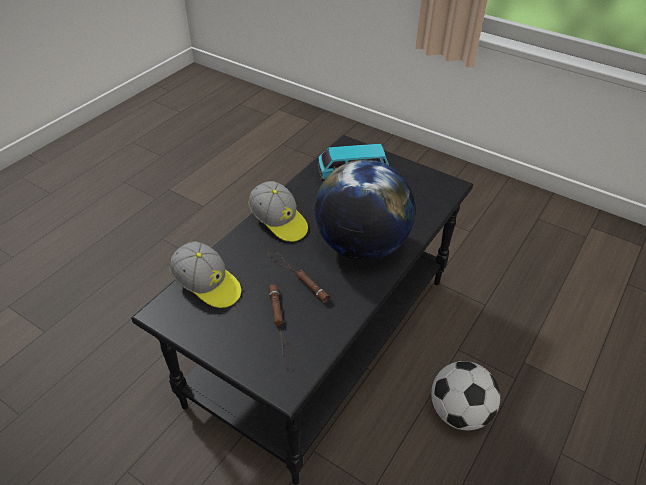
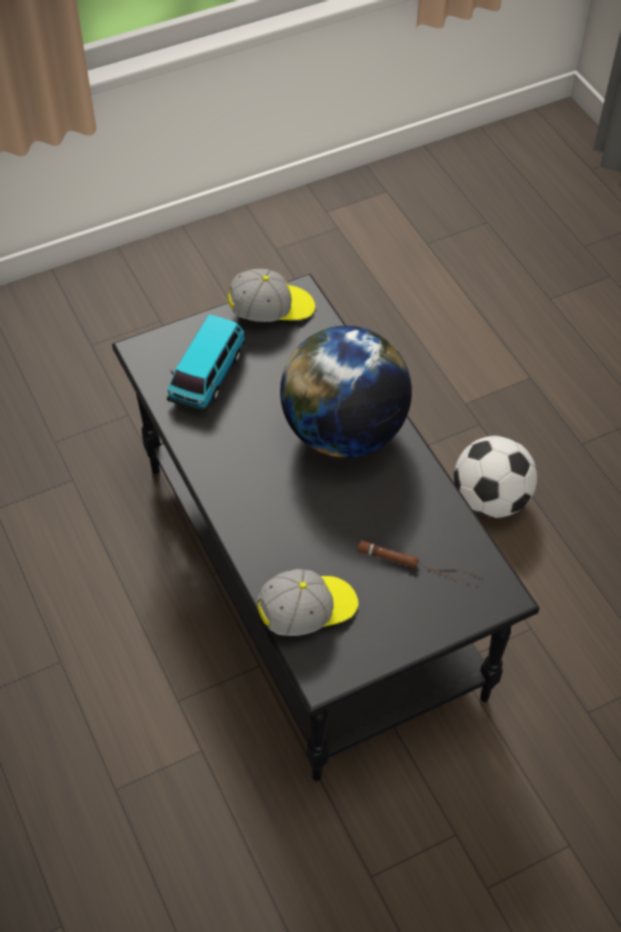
camera: 60 degrees left, 10 degrees up
(279, 221) = (244, 492): cap -> cap (272, 310)
(296, 274) = (348, 516): brown flashlight -> none

